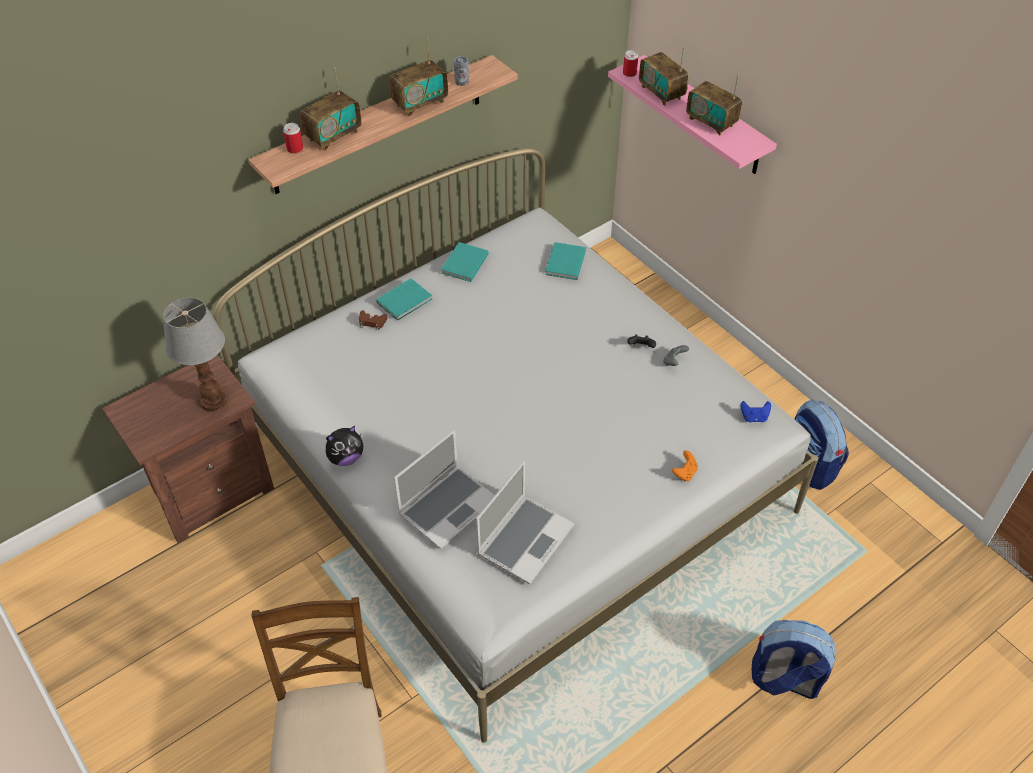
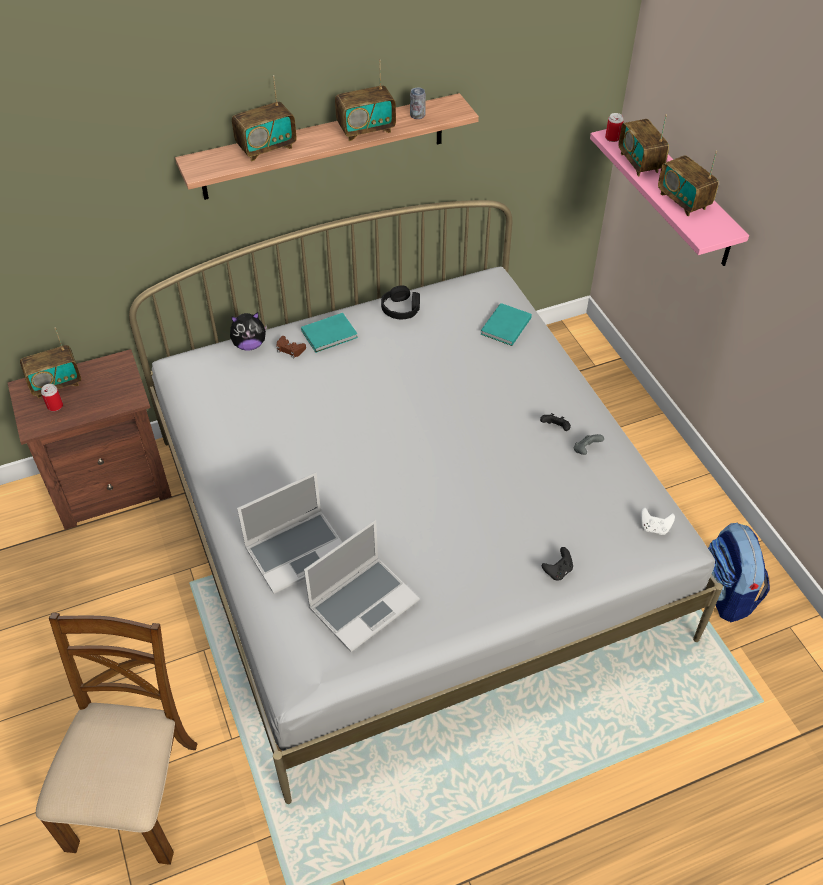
camera: 15 degrees right, 0 degrees up
(153, 400) = (56, 384): none -> radio
(214, 401) = (112, 397): table lamp -> none
(295, 149) = (223, 155): can -> can (55, 406)
(345, 458) = (216, 479): plush toy -> plush toy (249, 345)
(463, 264) = (401, 309): turquoise book -> black headphones
(685, 473) = (558, 571): orange game controller -> black game controller
(754, 417) = (654, 527): blue game controller -> white game controller
(784, 679) = (626, 820): backpack -> none

